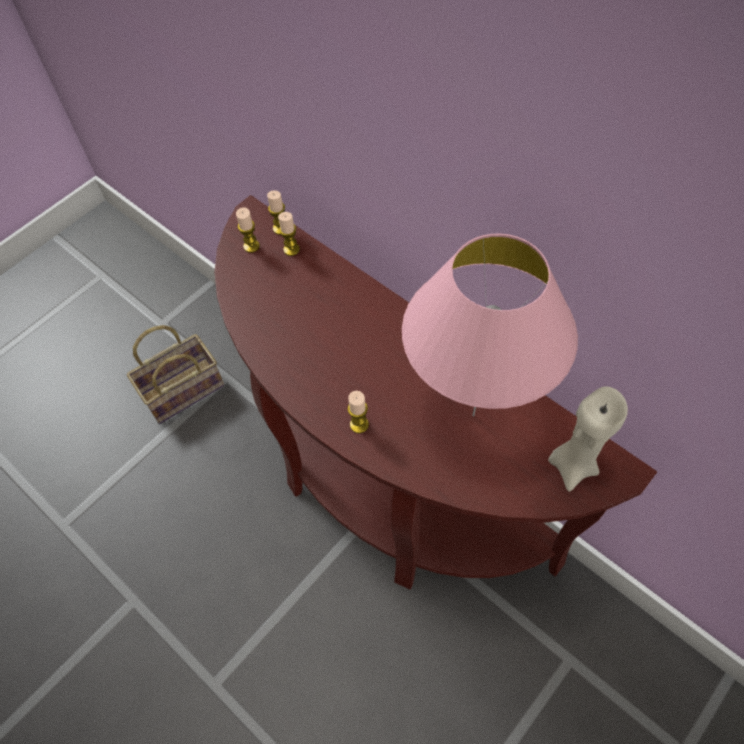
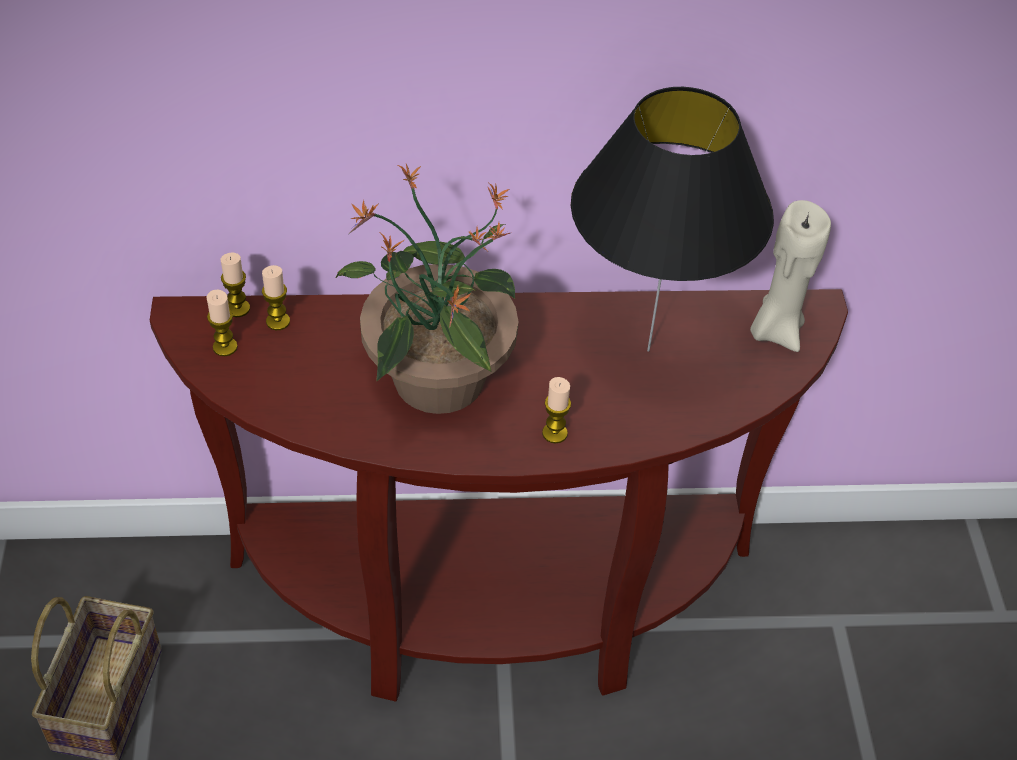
camera: 50 degrees left, 10 degrees down
(331, 343) = (436, 381): none -> potted plant
(472, 415) = (647, 351): pink table lamp -> black table lamp

